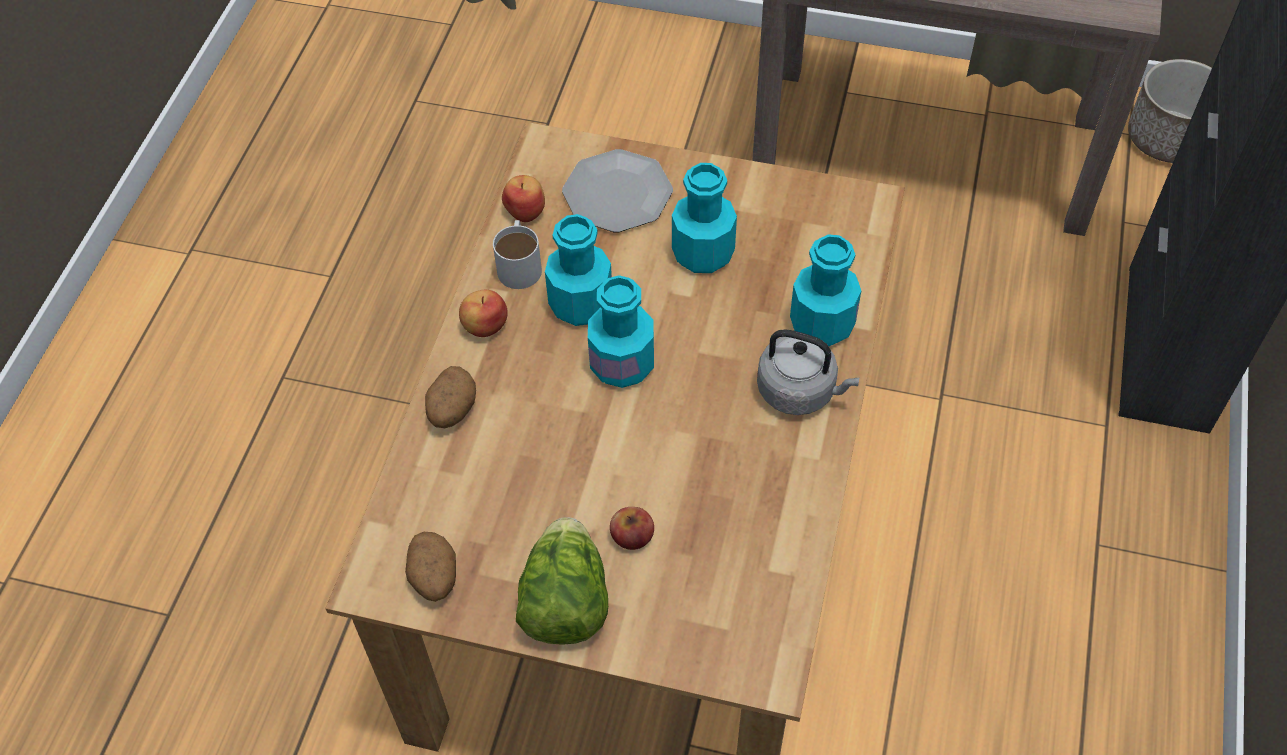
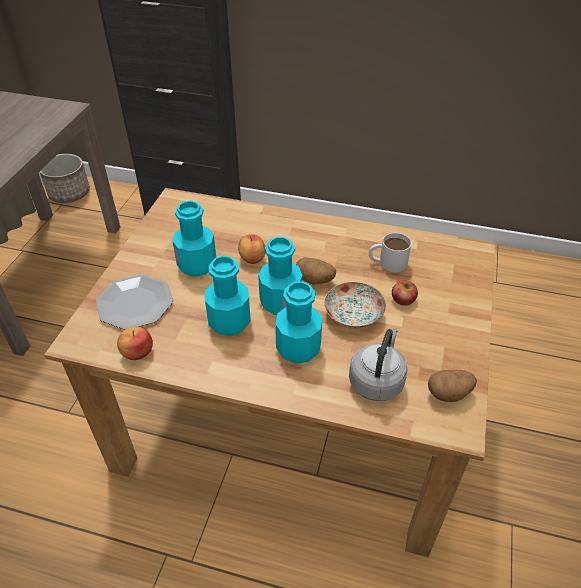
camera: 90 degrees left, 10 degrees down
(452, 410) = (315, 390): potato -> potato (315, 280)
(485, 325) = (242, 373): apple -> apple (252, 259)
(519, 264) = (188, 355): white mug -> white mug (387, 263)
(564, 602) = (452, 328): lettuce -> none
(596, 461) = (354, 314): none -> plate
(800, 391) = (303, 232): grey kettle -> grey kettle (377, 380)
(822, 324) = (258, 221): turquoise bottle -> turquoise bottle (298, 348)

